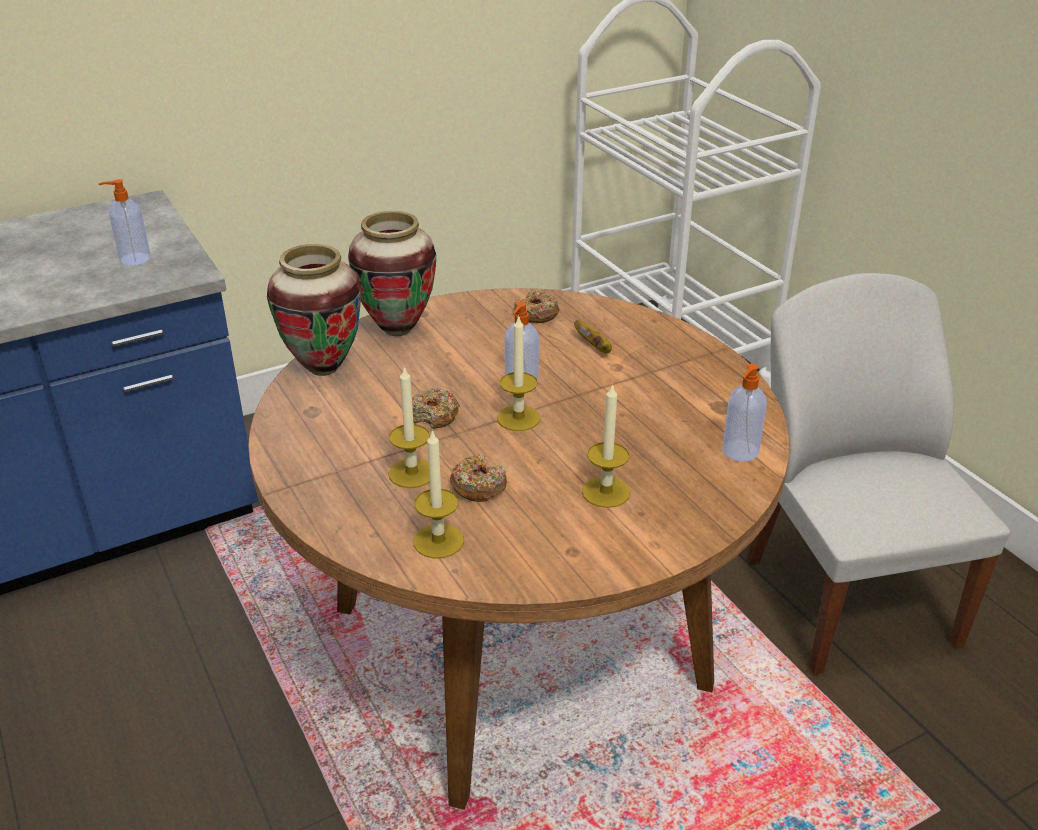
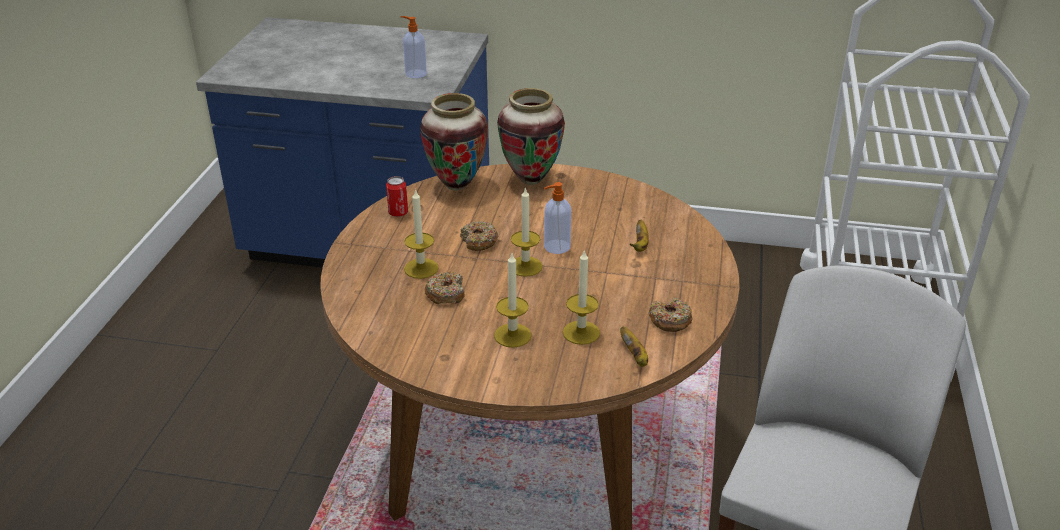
camera: 40 degrees right, 0 degrees up
(297, 427) = (398, 213): none -> can
(438, 541) = (383, 312): candle -> candle (581, 332)
(536, 314) = (633, 206): donut -> donut (670, 320)
(739, 452) = (635, 356): soap dispenser -> banana

